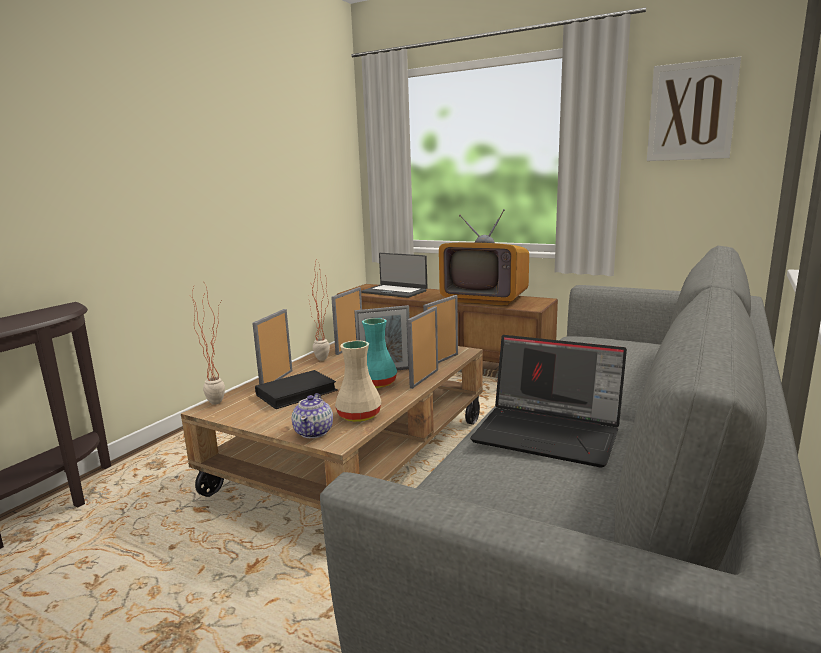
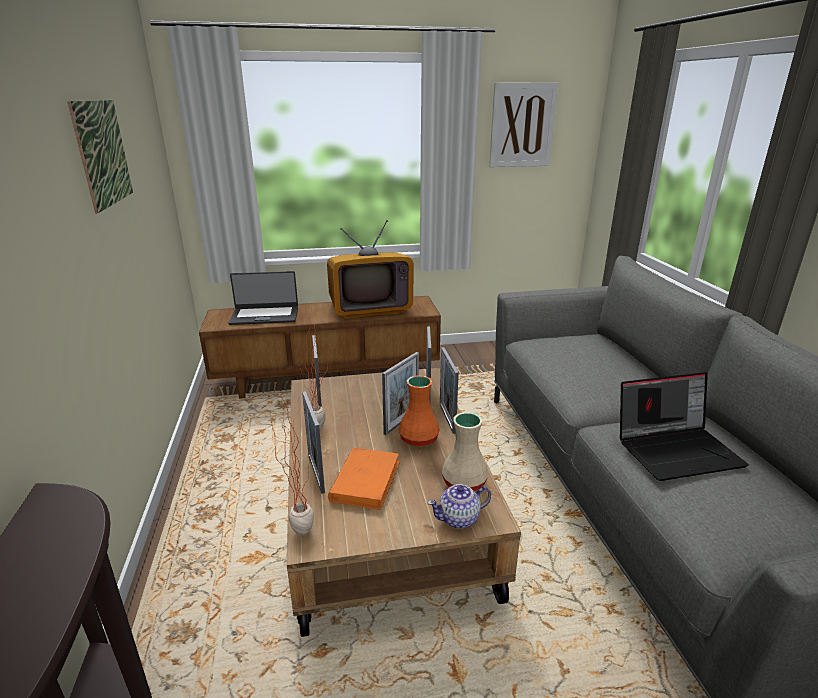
camera: 40 degrees left, 10 degrees up
(249, 134) = (103, 153): none -> picture
(297, 393) = (365, 481): black book -> orange book
(314, 432) = (459, 519): teapot -> teapot turned 105 degrees clockwise
(377, 383) = (418, 438): turquoise vase -> orange vase

